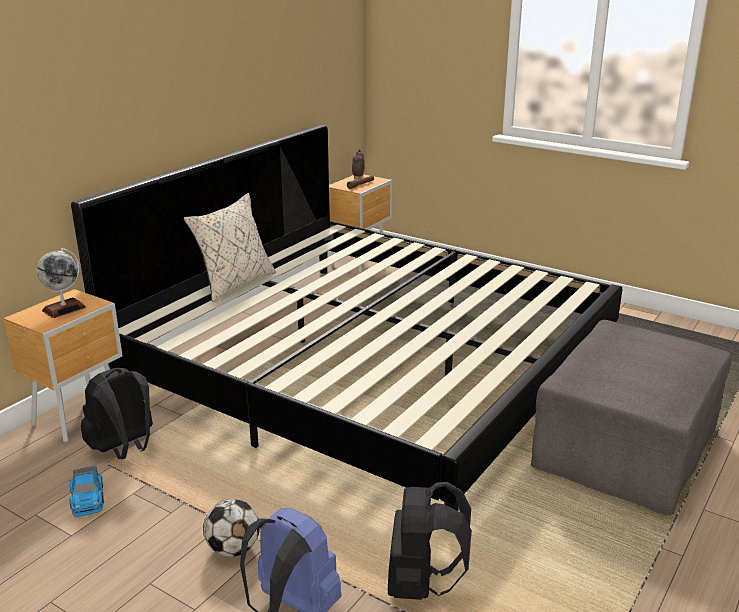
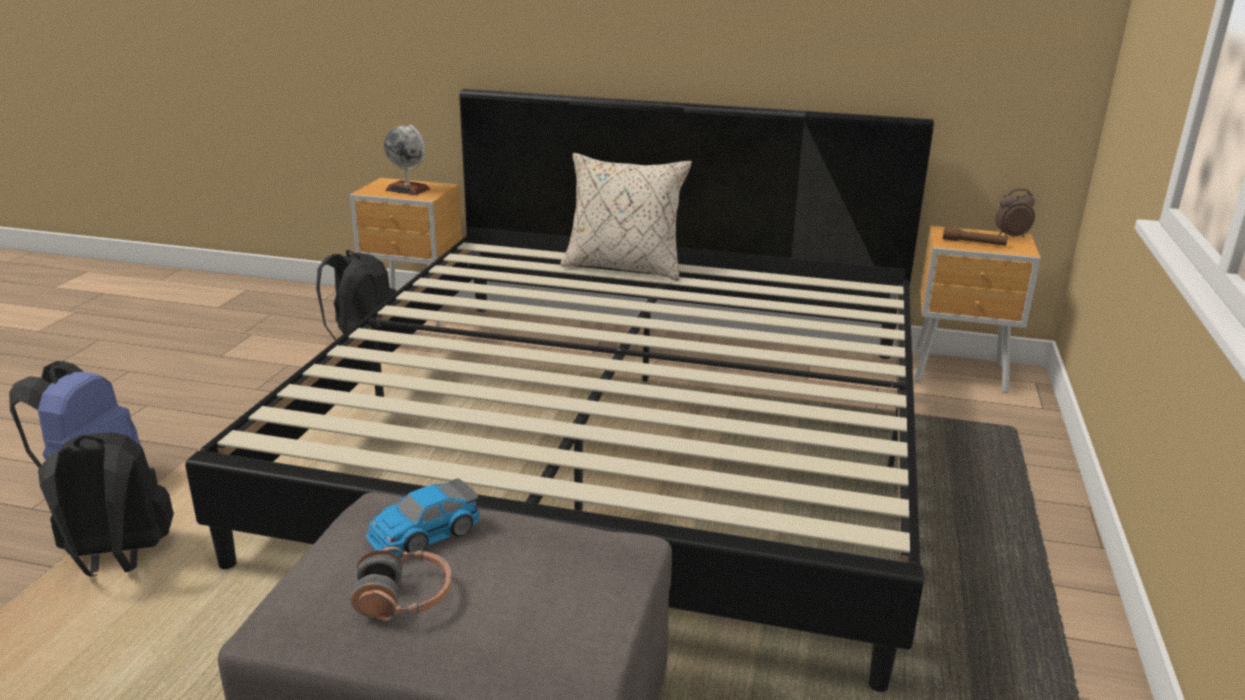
camera: 70 degrees right, 0 degrees up
(87, 499) = (276, 348): toy car -> toy car (423, 533)
(233, 549) = (194, 433): football -> none
(660, 373) = (404, 598): none -> headphones

